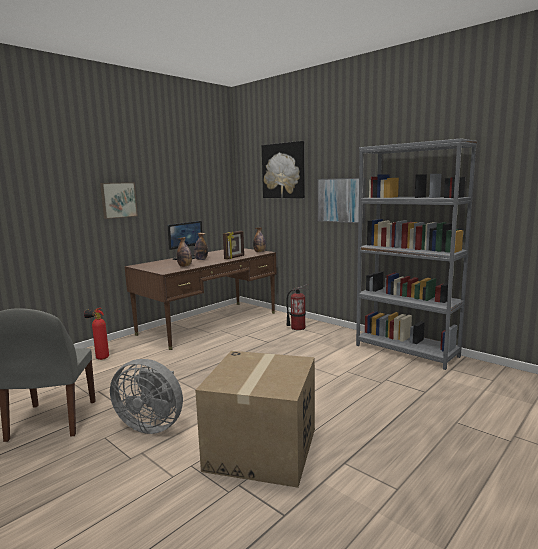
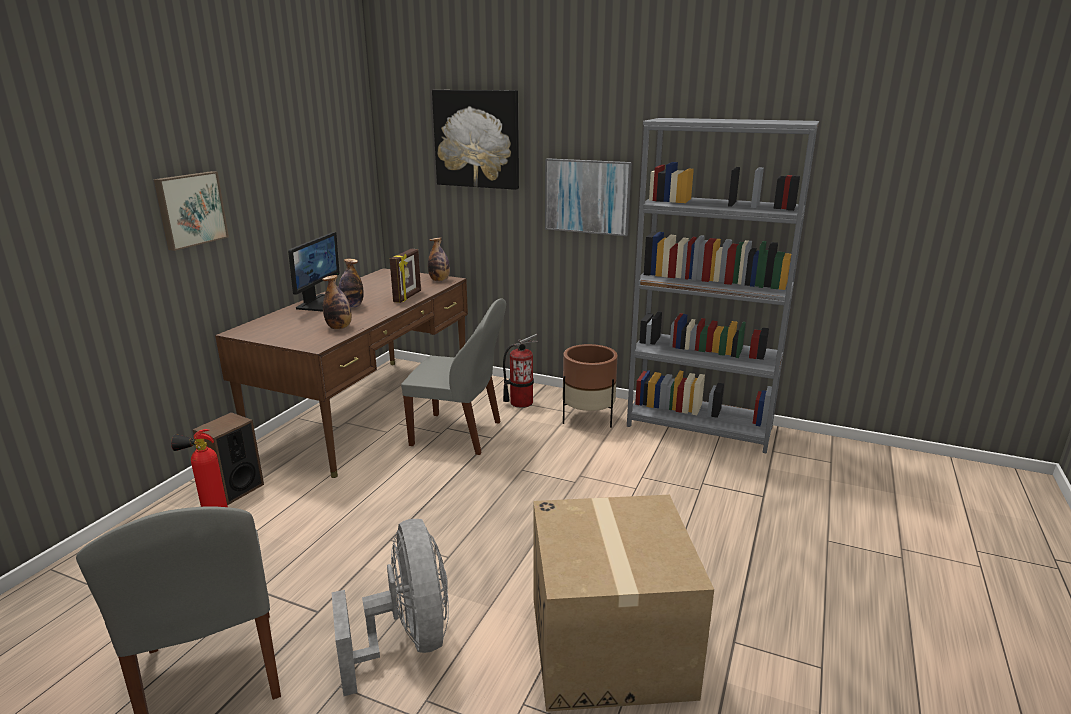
camera: 20 degrees left, 10 degrees up
(119, 349) = (235, 489): none -> speaker
(152, 425) = (407, 640): grey fan -> grey fan turned 105 degrees counterclockwise
(250, 338) = (459, 434): none -> grey chair
(333, 339) = (588, 419): none -> brown planter

